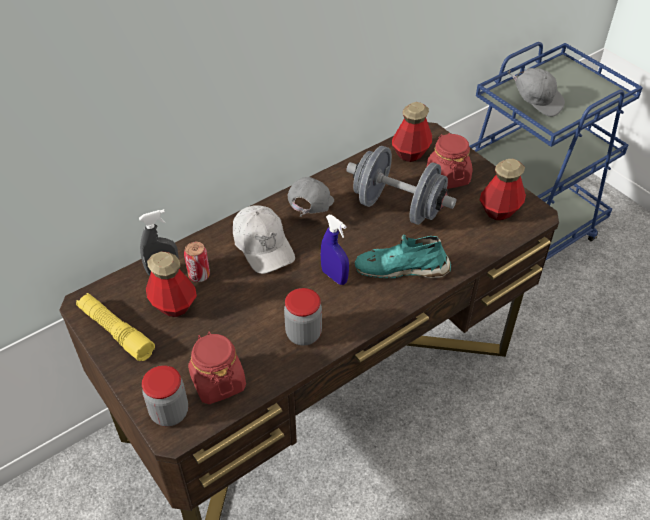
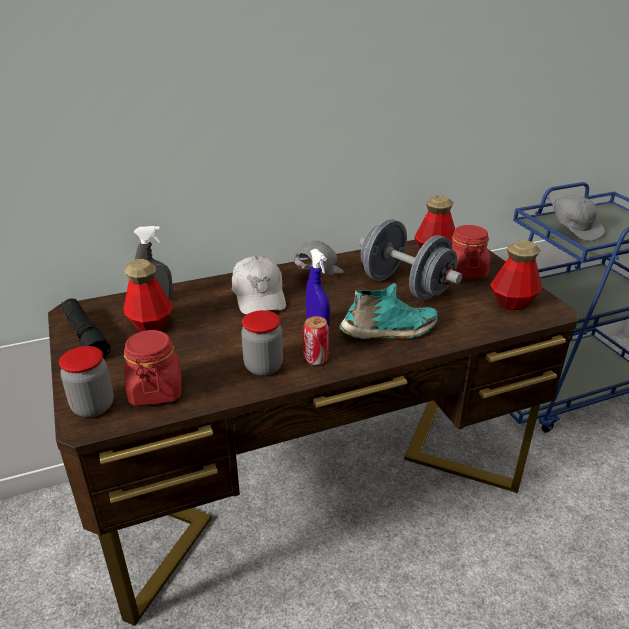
camera: 15 degrees right, 15 degrees down
(116, 332) = (85, 335): yellow flashlight -> black flashlight
(199, 275) = (187, 307): can -> can (315, 359)
(401, 268) = (390, 331): turquoise shoe -> turquoise shoe turned 150 degrees clockwise

